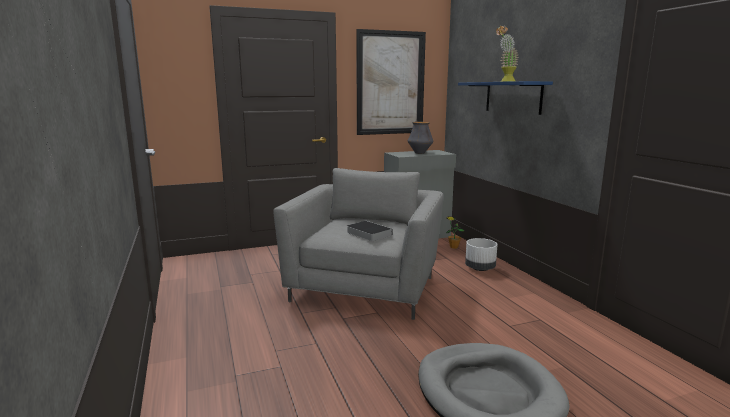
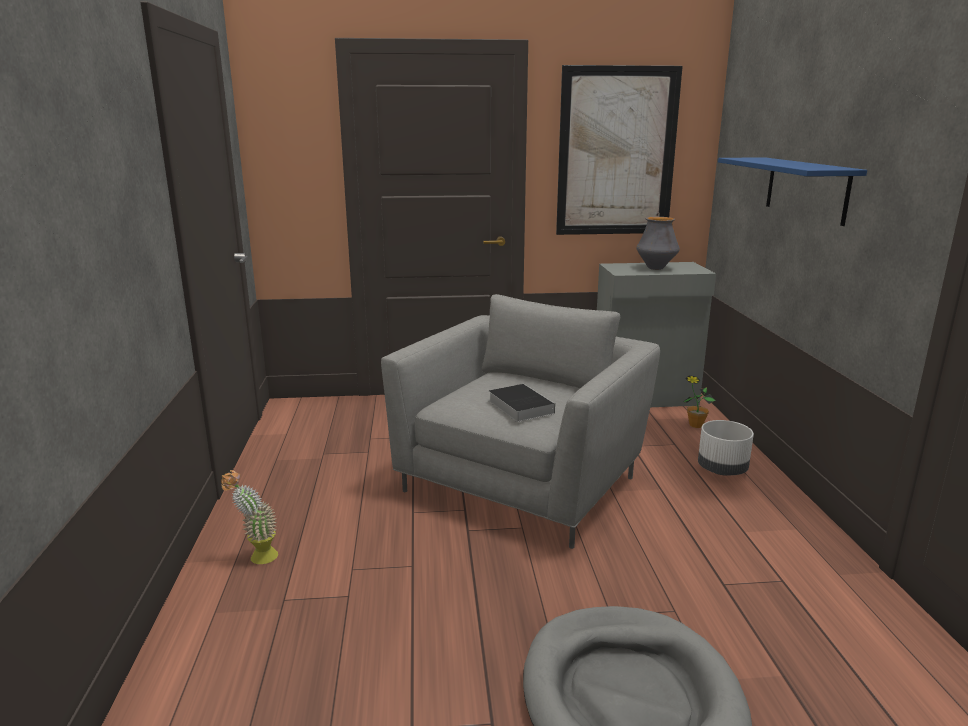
camera: 15 degrees right, 5 degrees up
(505, 81) = (785, 164): potted plant -> potted plant (256, 557)

